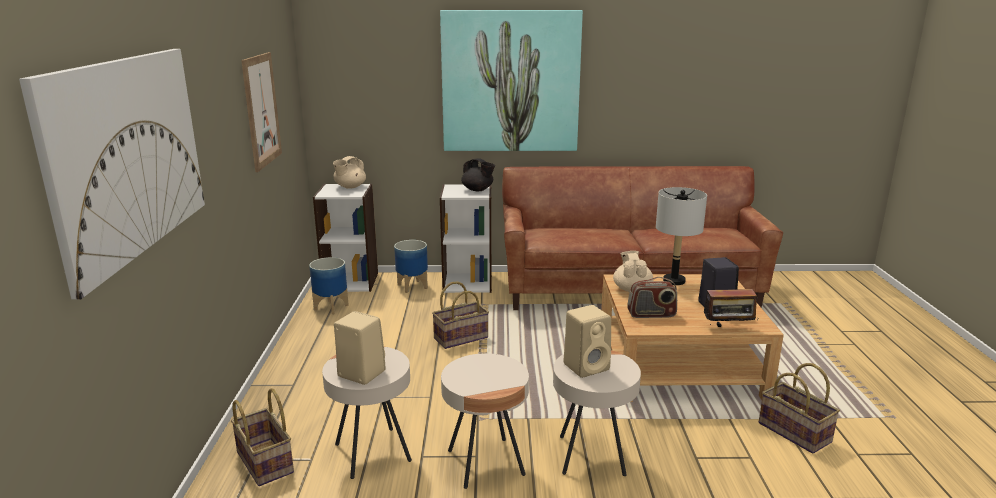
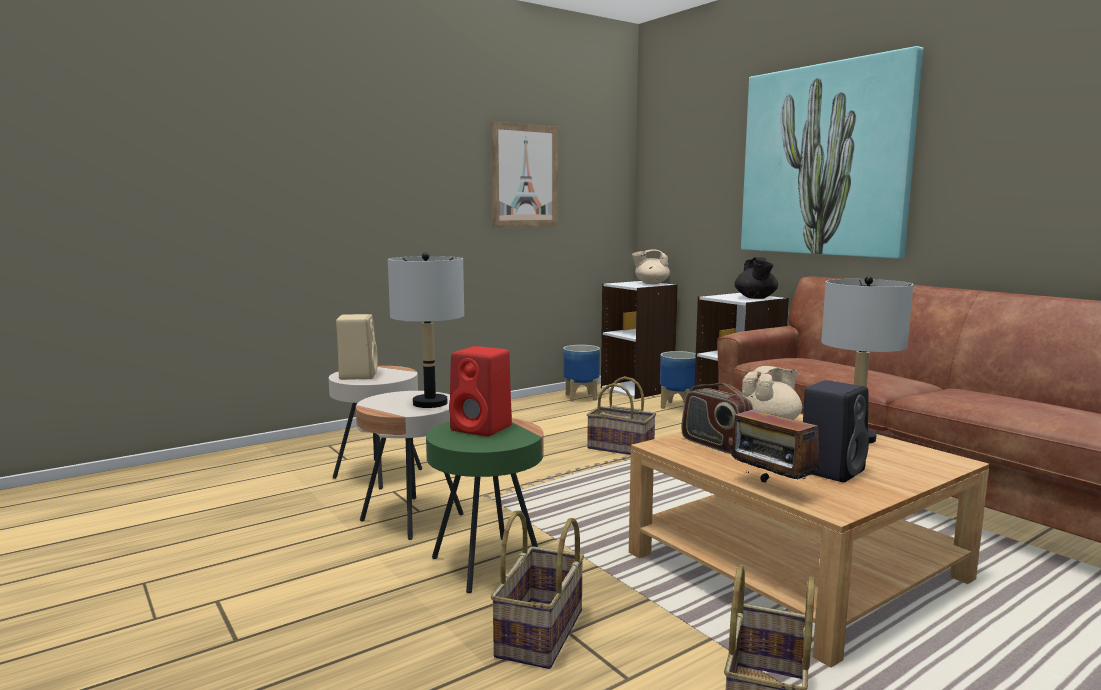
camera: 55 degrees right, 10 degrees down
(128, 156) = (261, 150): picture -> none
(266, 462) = (329, 448): basket -> basket (541, 634)
(500, 367) = (430, 403): none -> grey table lamp
(587, 366) = (483, 428): beige speaker -> red speaker
(591, 455) = (487, 564): beige side table -> green side table

